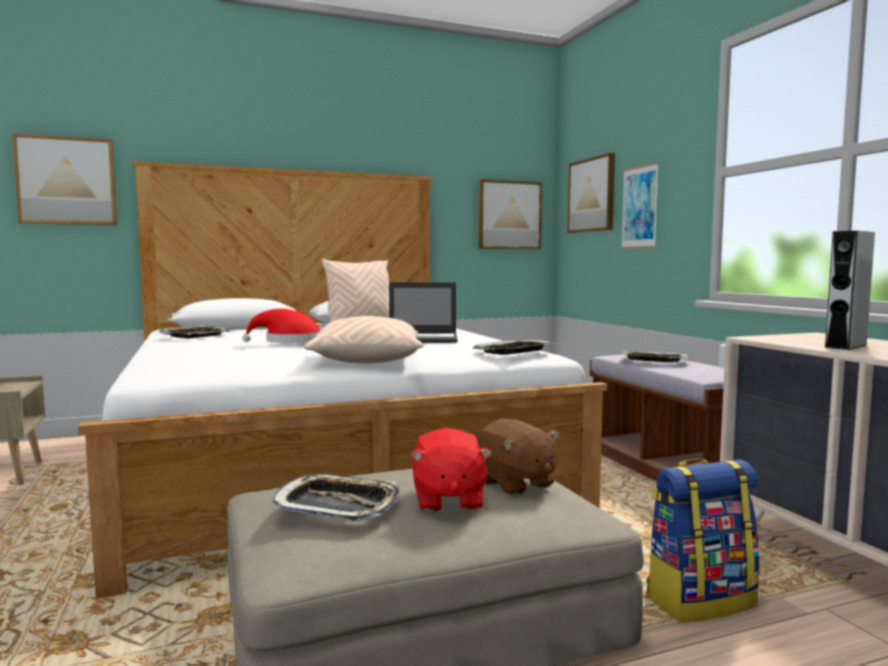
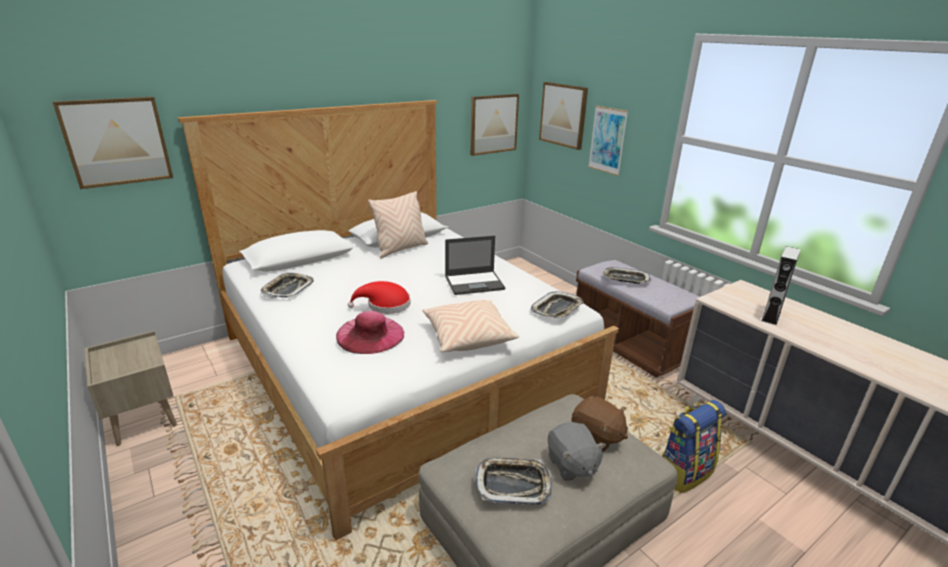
camera: 15 degrees left, 20 degrees up
(242, 350) = (370, 334): none -> pink hat
(447, 500) = (571, 465): red plush toy -> grey plush toy

